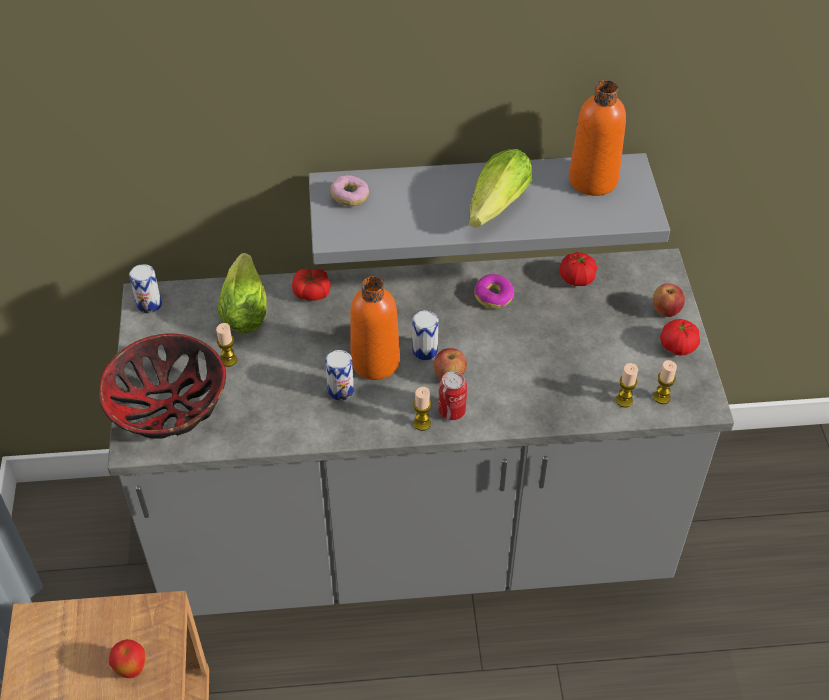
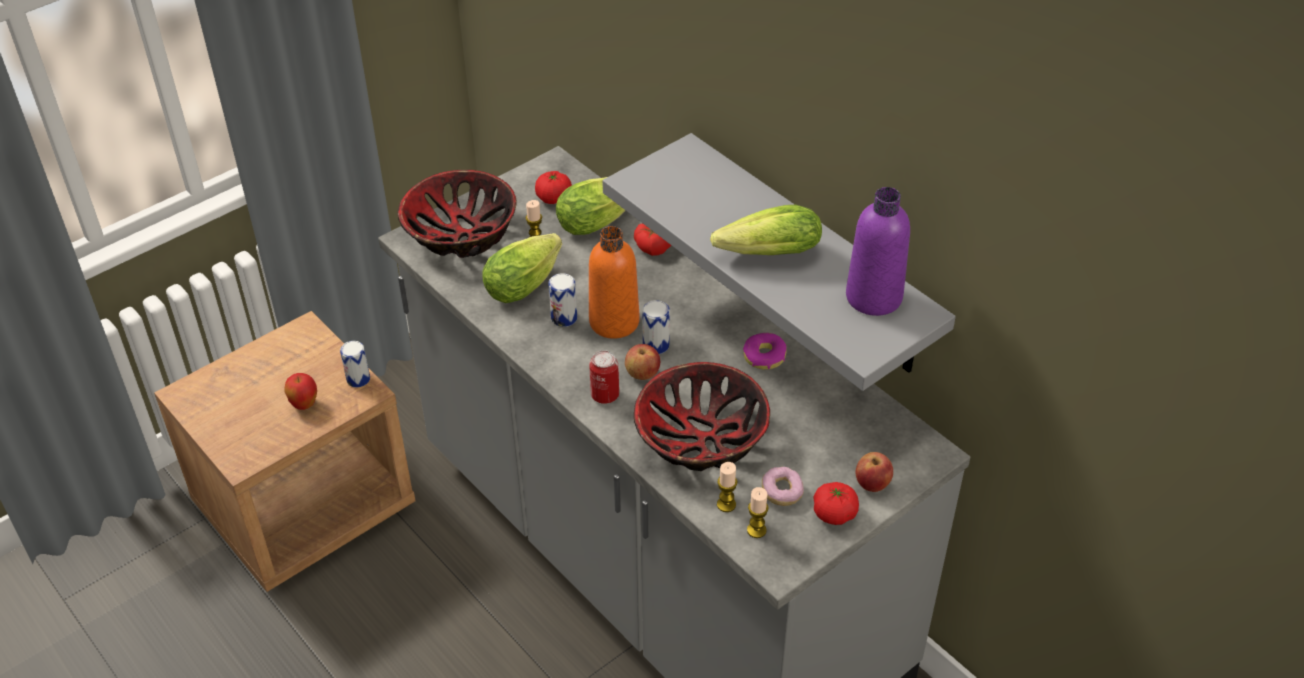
camera: 55 degrees right, 5 degrees down
(149, 304) = (550, 169): can -> can (358, 379)
(273, 392) = (527, 281): none -> lettuce
(350, 197) = (686, 167): donut -> donut (782, 492)
(422, 423) = (574, 383): candle -> none
(547, 379) = (700, 439): none -> bowl
(577, 278) = (846, 401): tomato -> tomato (554, 198)
(593, 180) = (873, 297): orange bottle -> purple bottle

